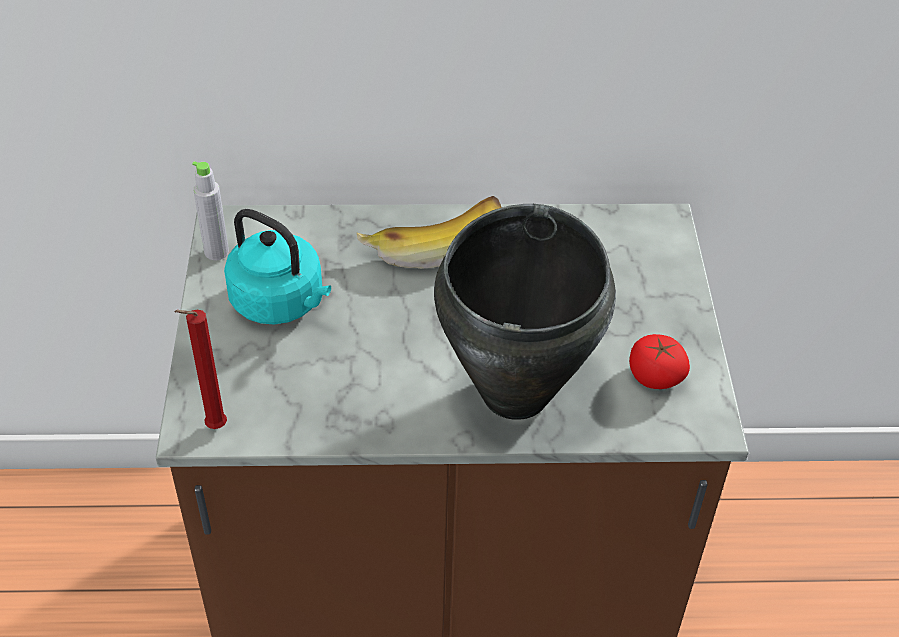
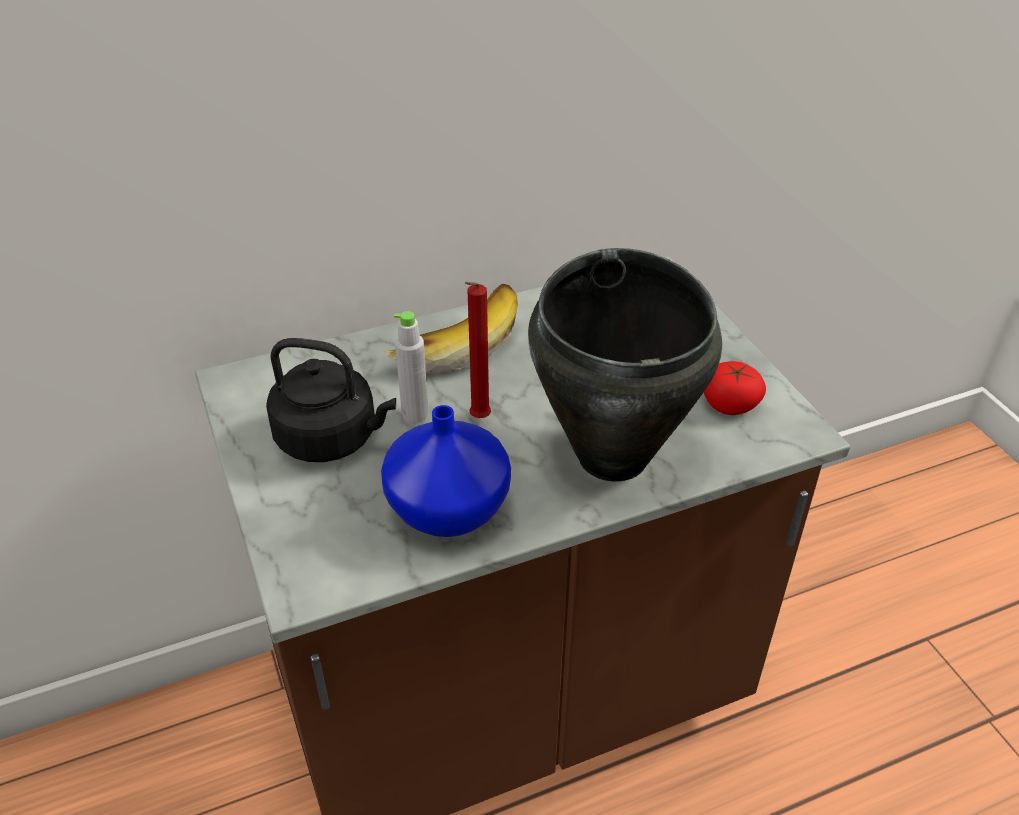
camera: 20 degrees left, 5 degrees down
(213, 427) = (321, 581): red candle -> red candle (478, 419)
(216, 252) = (238, 409): grey bottle -> grey bottle (415, 414)
(281, 303) = (332, 438): turquoise kettle -> black kettle
(347, 399) = (450, 510): none -> blue vase

